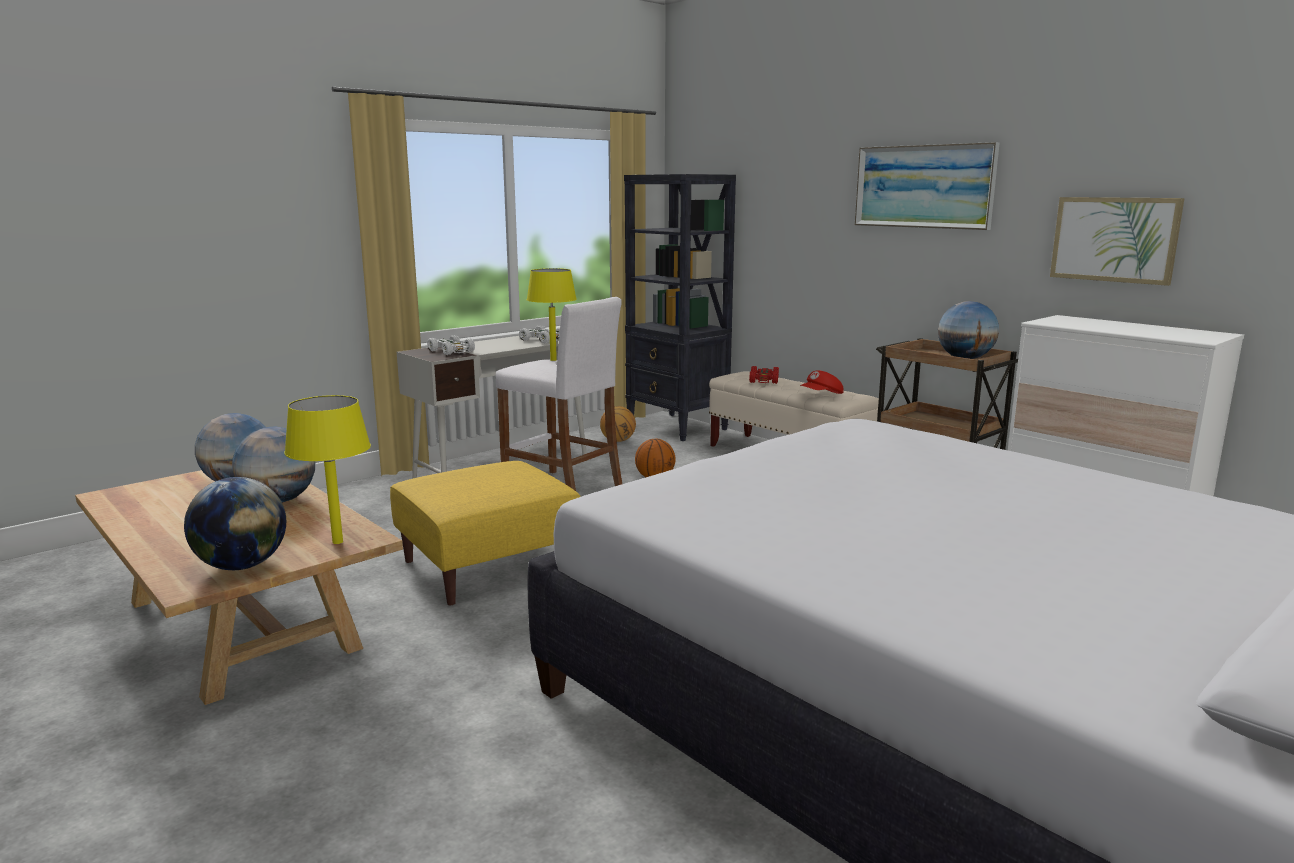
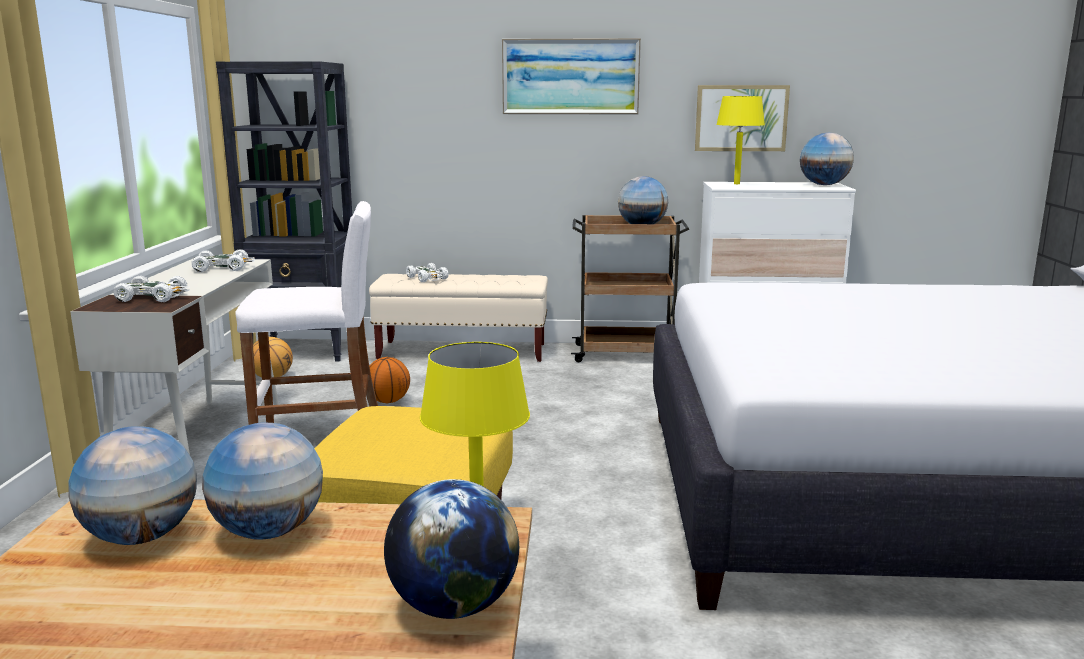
camera: 45 degrees left, 0 degrees up
(553, 360) = (280, 287): yellow table lamp -> yellow table lamp (736, 184)
(764, 380) = (428, 278): red toy car -> white toy car
(822, 395) = (508, 281): red cap -> none
(1198, 335) = (824, 185): none -> globe

